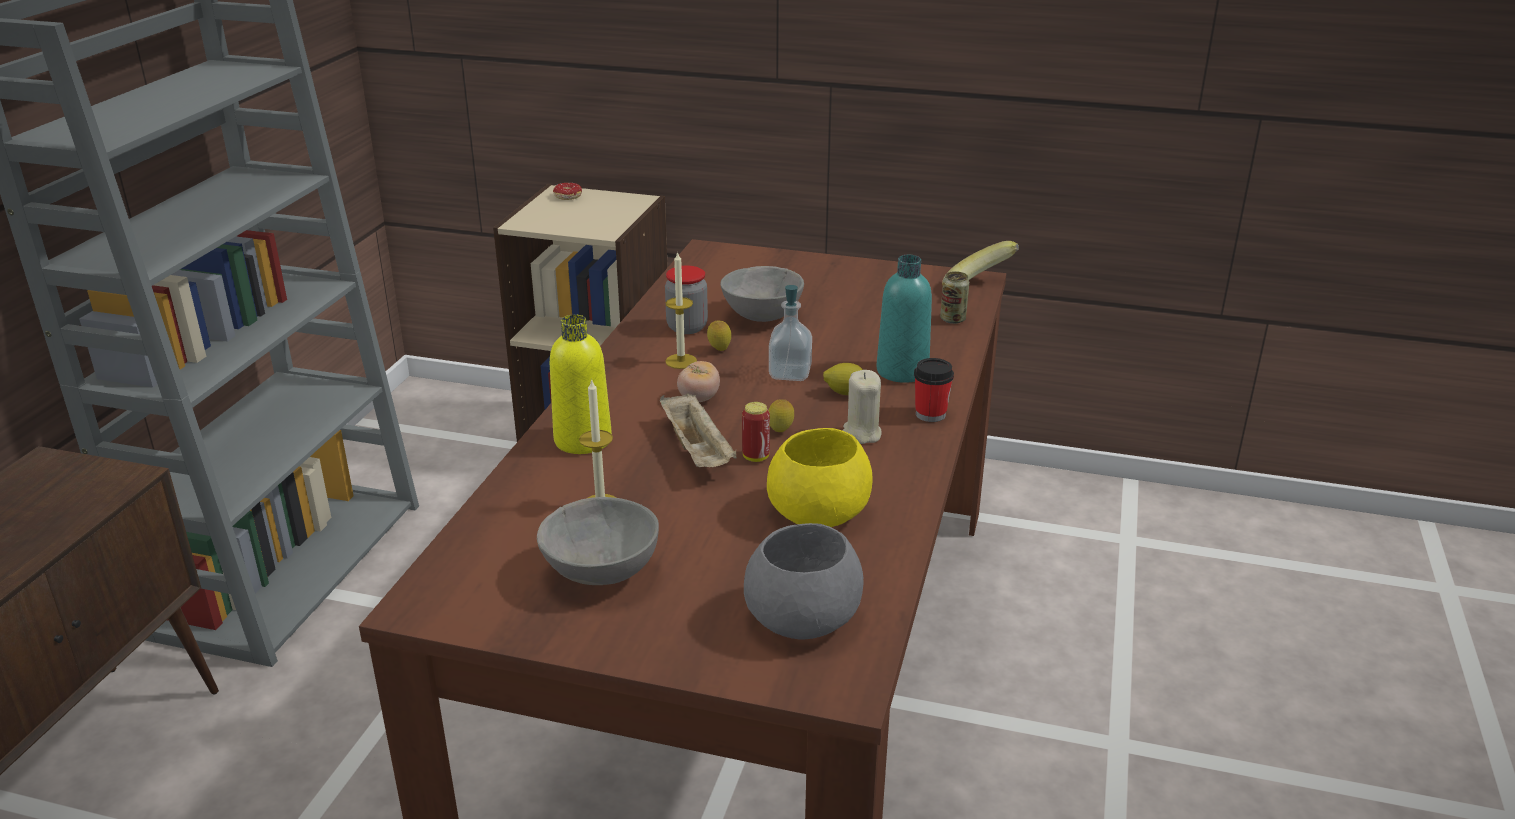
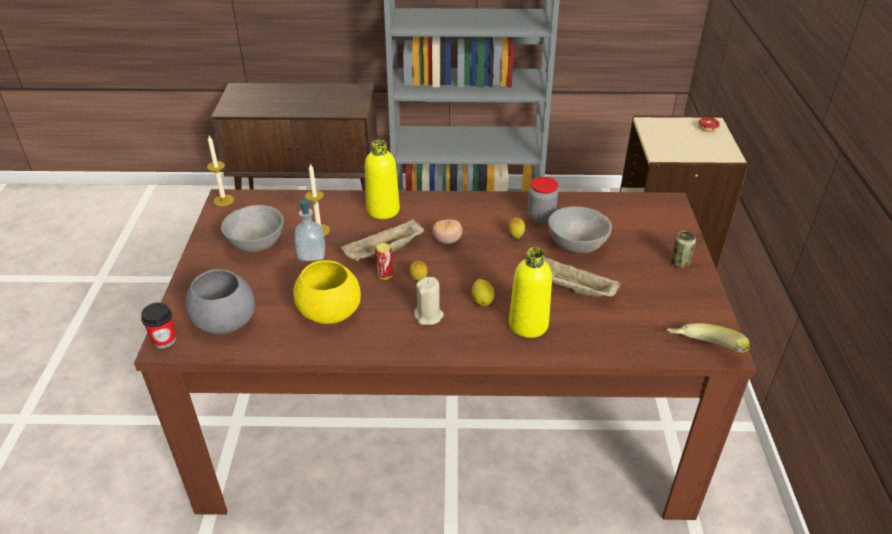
camera: 75 degrees right, 10 degrees up
(681, 361) = (492, 224): candle -> candle (223, 200)
(790, 373) = (498, 272): soap dispenser -> soap dispenser (311, 254)
(845, 335) = (571, 288): none -> beige tray
(902, 371) = (528, 324): turquoise bottle -> yellow bottle
(930, 414) = (469, 346): cup -> cup (164, 340)
(952, 319) = (634, 343): can -> can (679, 263)

